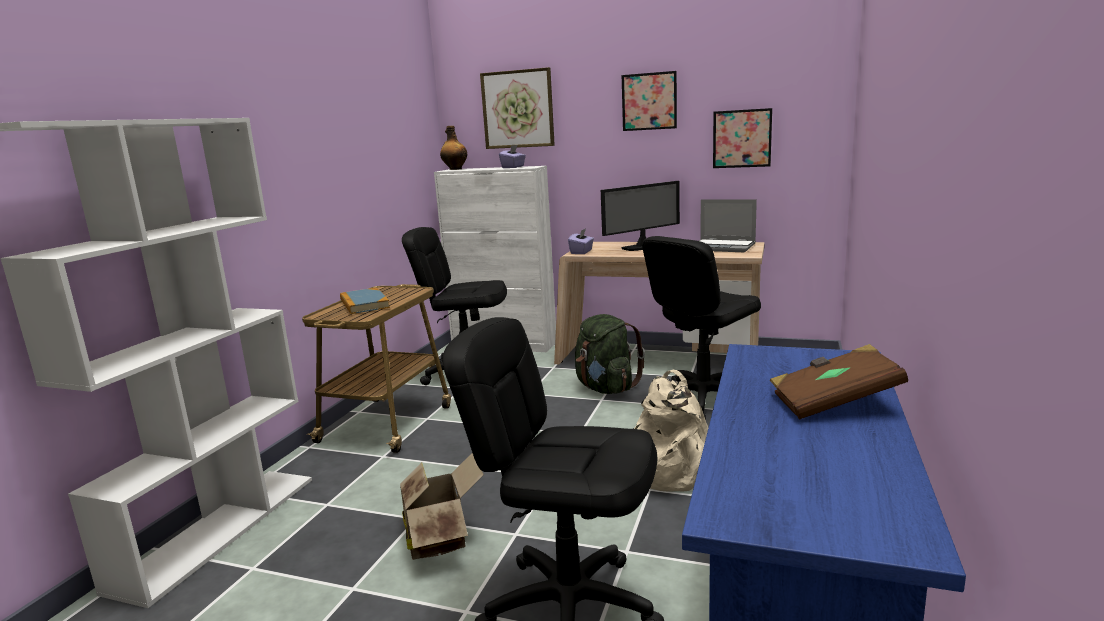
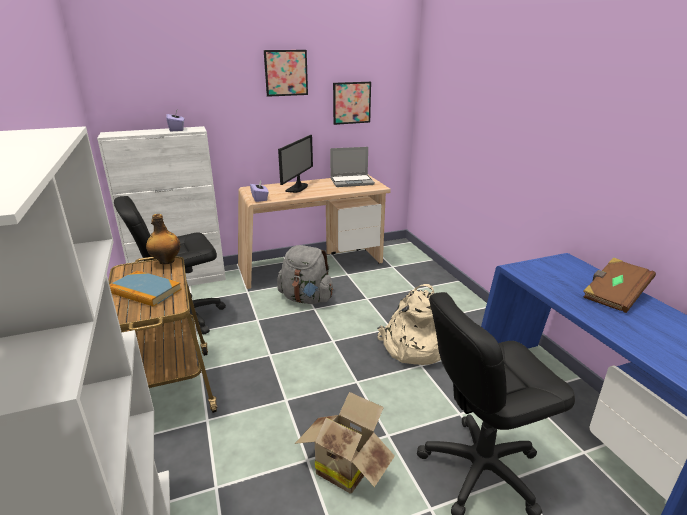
camera: 40 degrees left, 10 degrees up
(455, 169) = (112, 133): bottle -> bottle (166, 261)
(518, 109) = (168, 75): picture -> none
(606, 388) = (306, 299): green backpack -> grey backpack
(702, 400) = (374, 290): black office chair -> none

